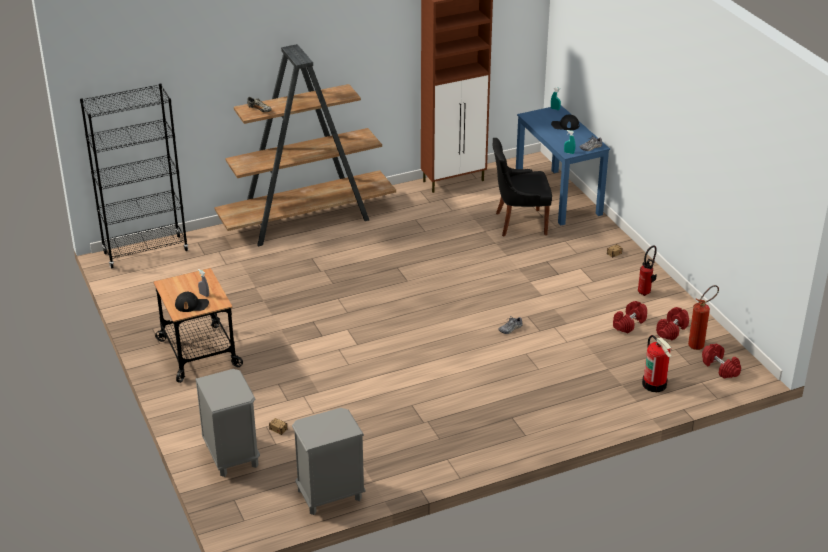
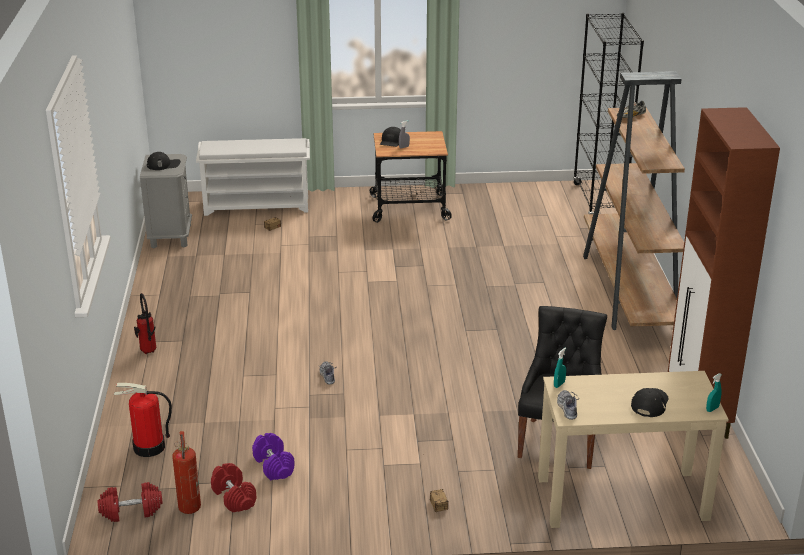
camera: 110 degrees right, 5 degrees down
(231, 455) = (258, 205): grey nightstand -> white shoe rack
(327, 426) = (163, 164): none -> black cap
(558, 197) = (621, 498): blue desk -> beige desk
(629, 323) = (274, 466): red dumbbell -> purple dumbbell
(646, 292) = (330, 503): fire extinguisher -> fire extinguisher (148, 352)

